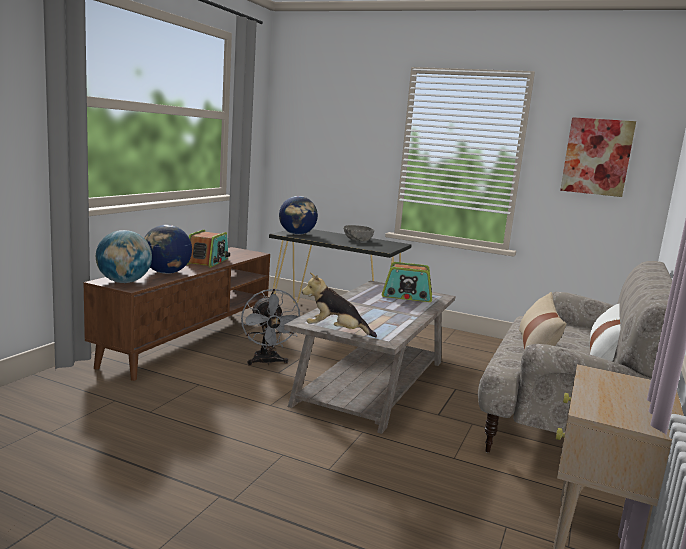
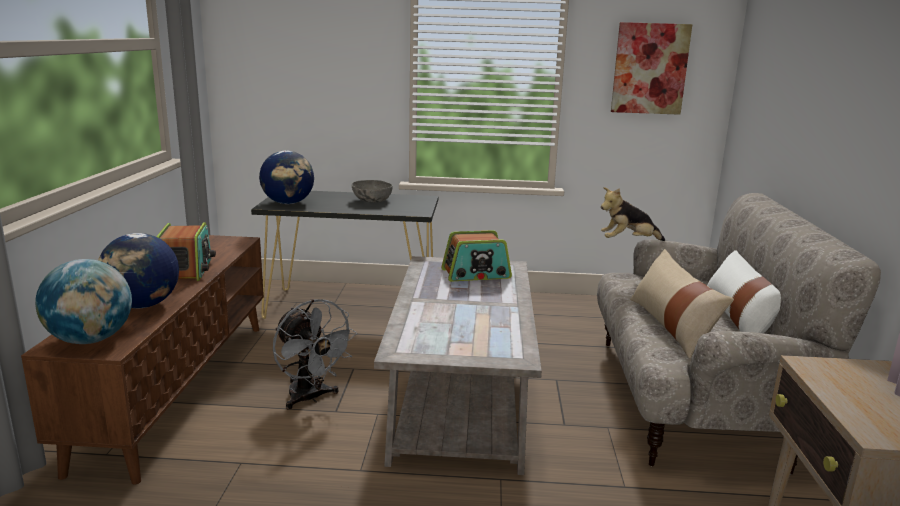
camera: 20 degrees left, 5 degrees up
(336, 332) = (449, 359): plush toy -> plush toy (628, 242)

